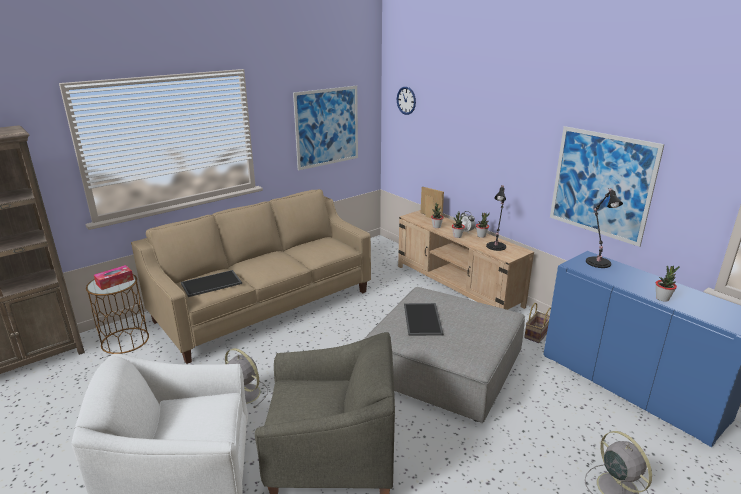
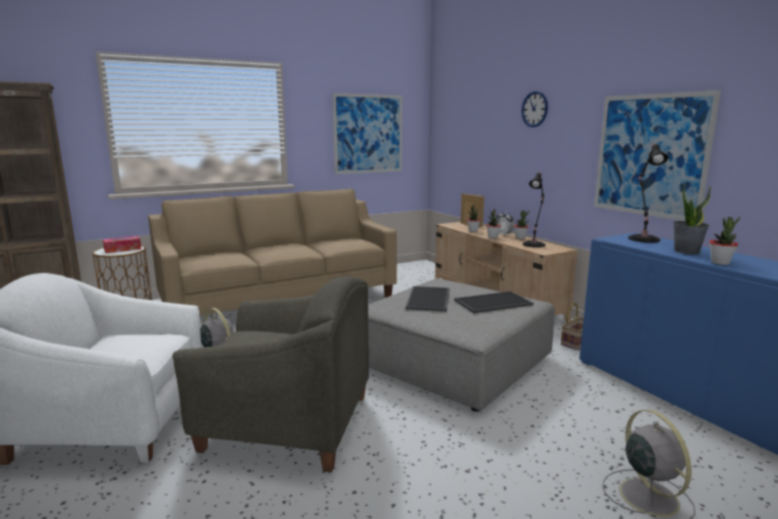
camera: 10 degrees right, 10 degrees down
(211, 284) = (214, 257): tray -> tray (493, 303)
(406, 100) = (451, 109): wall clock -> wall clock (534, 109)
(634, 281) = (686, 251): none -> potted plant

